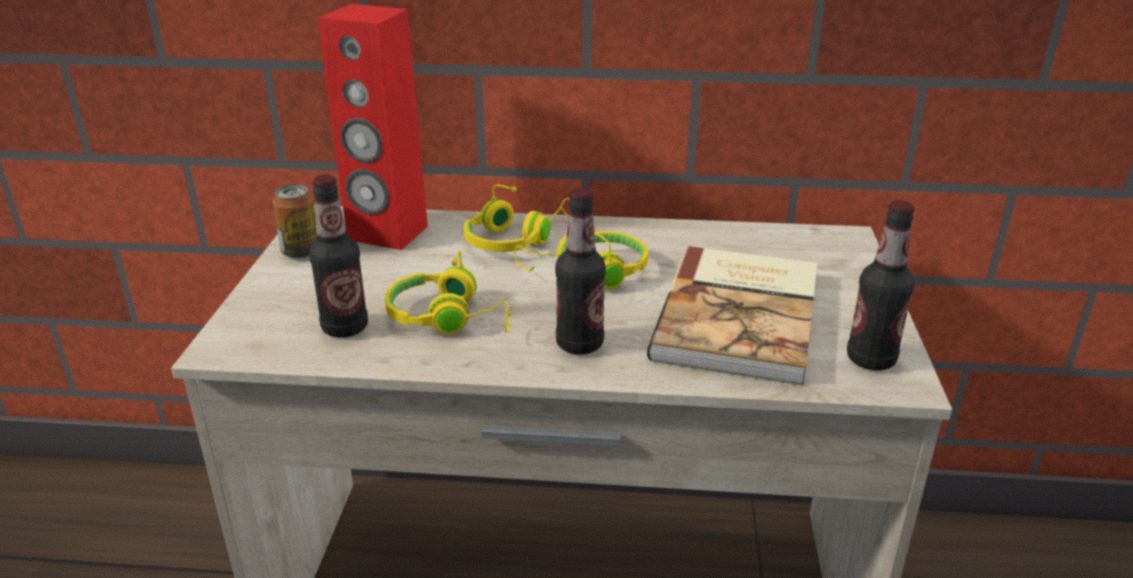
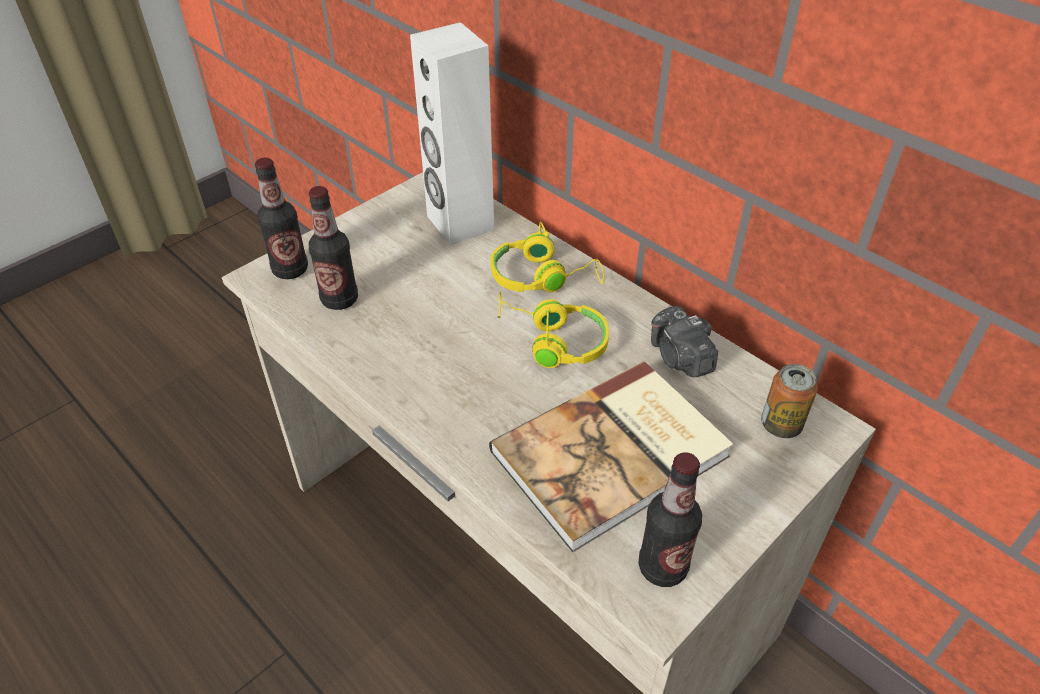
camera: 40 degrees right, 15 degrees up
(301, 252) = (387, 213): can -> can (781, 425)
(387, 233) = (459, 223): red speaker -> white speaker
(450, 318) = (409, 329): yellow headphones -> none
(579, 344) = (463, 406): bottle -> bottle (290, 270)
(698, 243) = (680, 358): none -> camera

